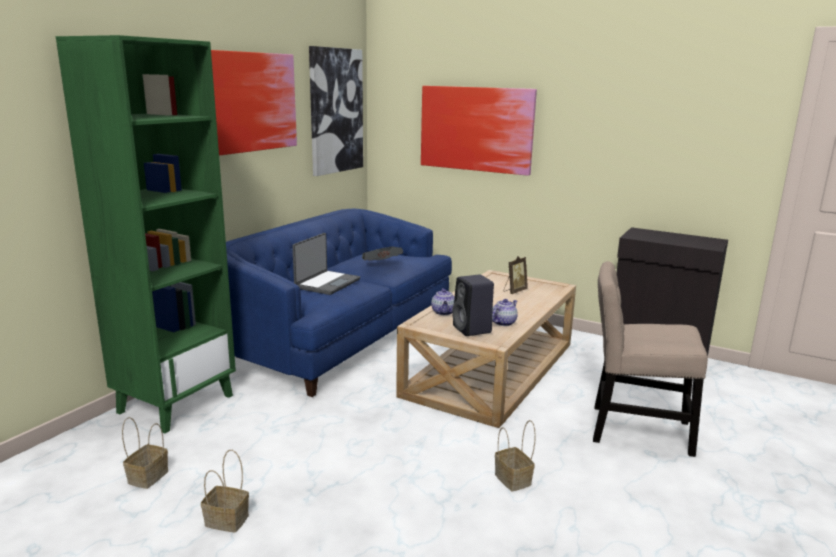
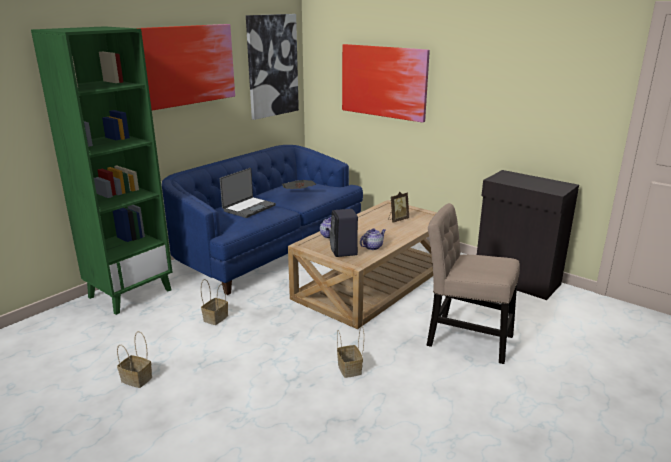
camera: 10 degrees right, 5 degrees up
(148, 476) = (95, 344): basket -> basket (216, 318)

